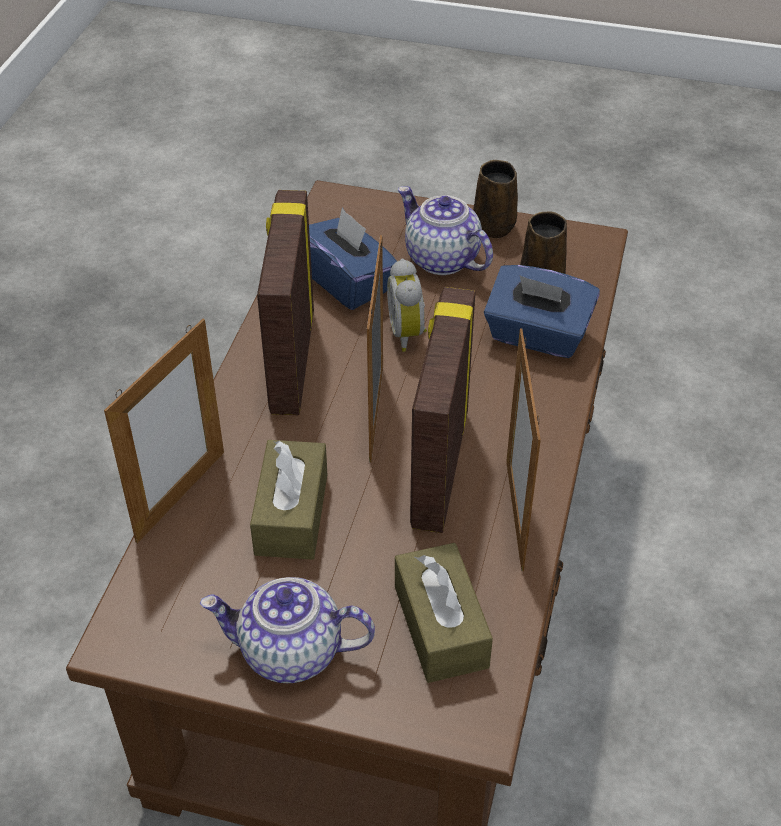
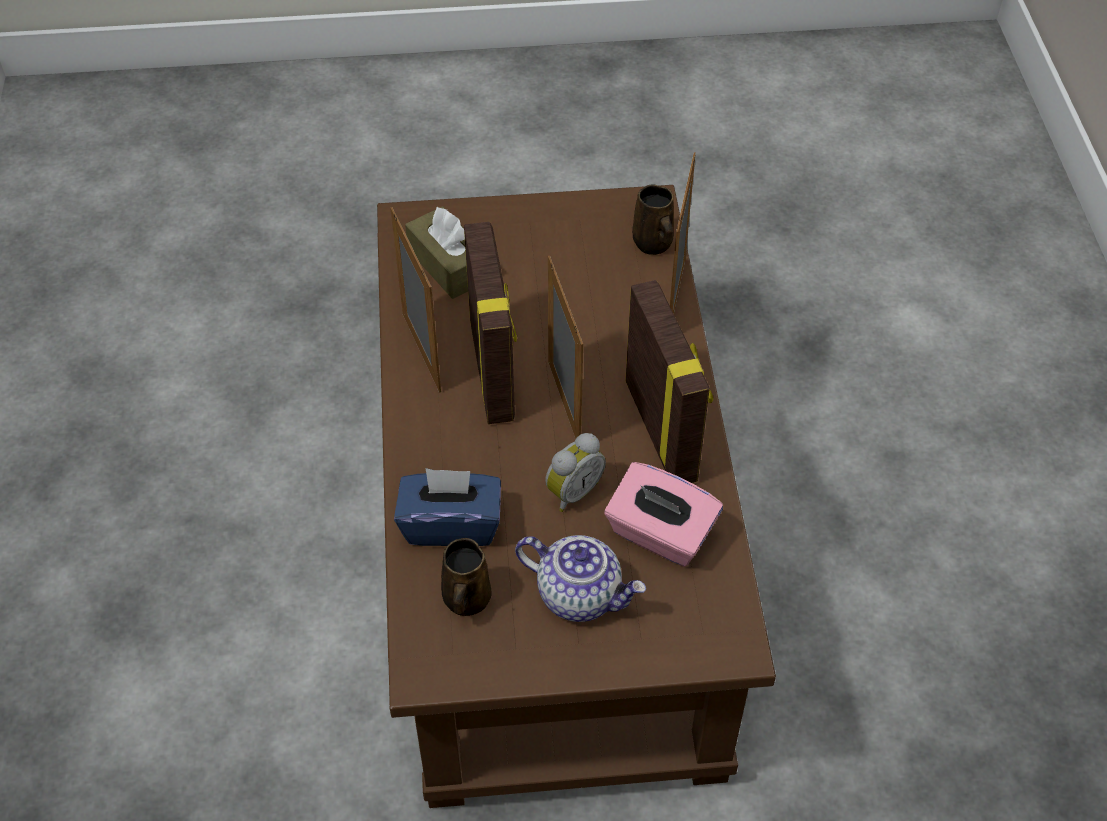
camera: 160 degrees right, 5 degrees up
(289, 653) = (540, 225): teapot -> none
(291, 514) = (587, 307): brown tissue box -> none
(347, 282) = (660, 534): blue tissue box -> pink tissue box
(409, 333) = (572, 491): alarm clock -> alarm clock turned 75 degrees clockwise
(493, 224) = (543, 664): brown mug -> brown mug (653, 244)

